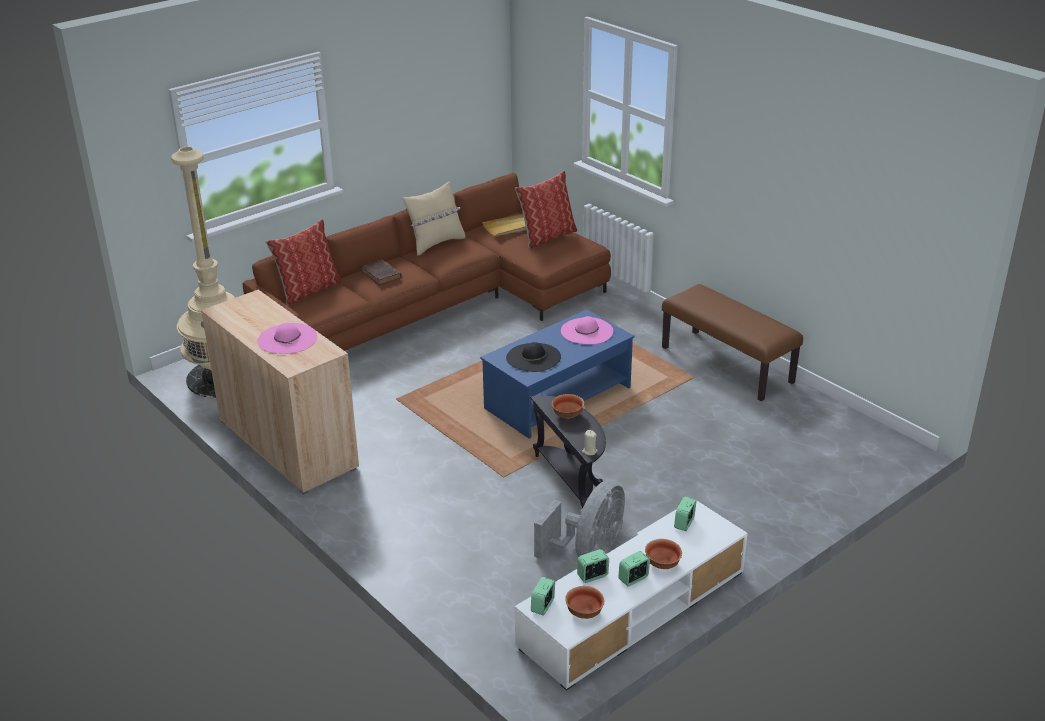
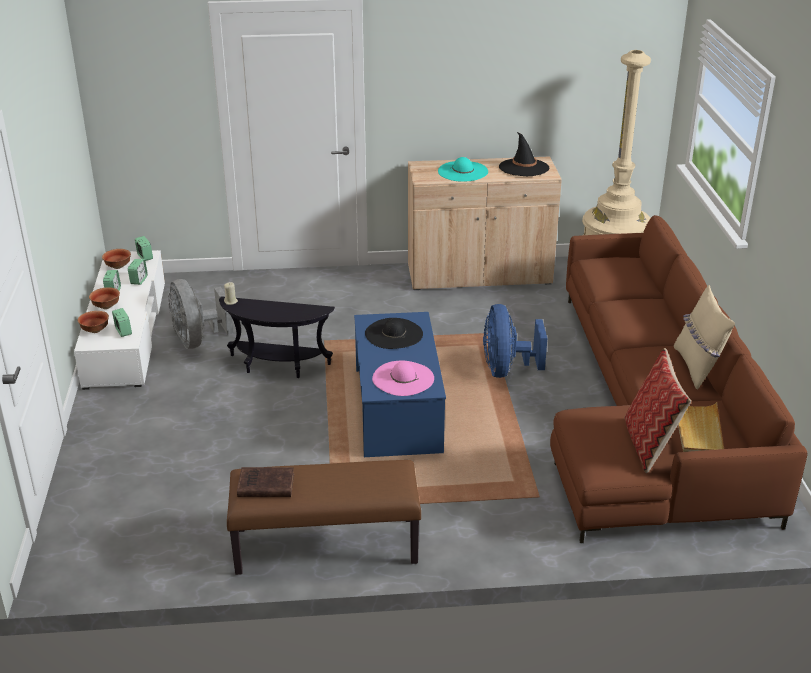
camera: 125 degrees right, 0 degrees up
(247, 313) = (523, 168): none -> black hat
(287, 339) = (463, 171): pink hat -> turquoise hat
(308, 290) = (644, 273): pillow -> none
(381, 275) = (640, 312): brown book -> brown book (264, 486)
(446, 374) = (506, 369): none -> blue fan
(568, 416) = (285, 311): bowl -> bowl (94, 330)

